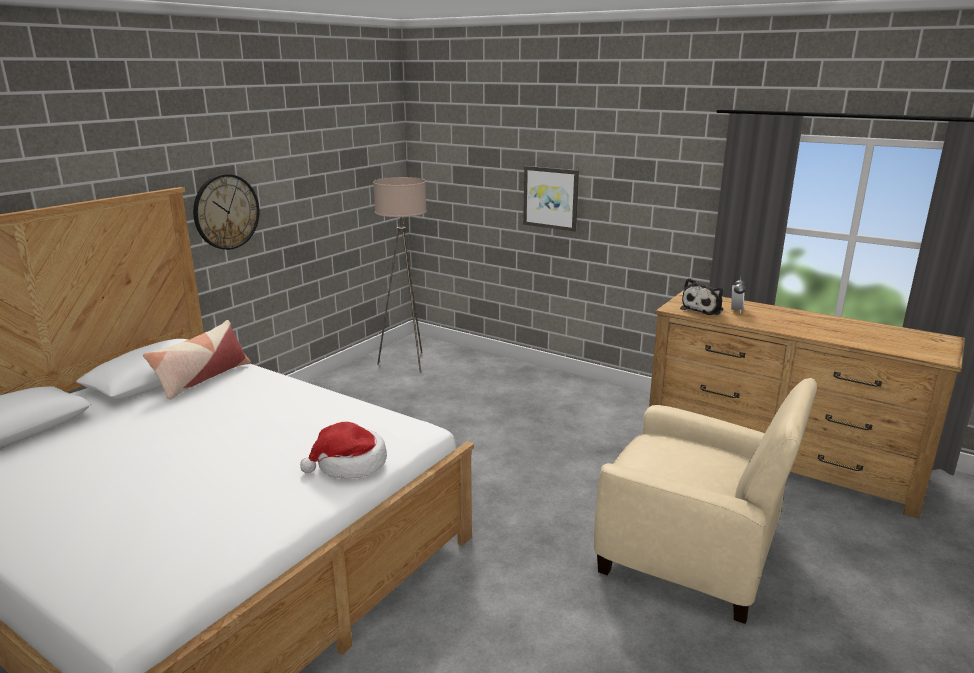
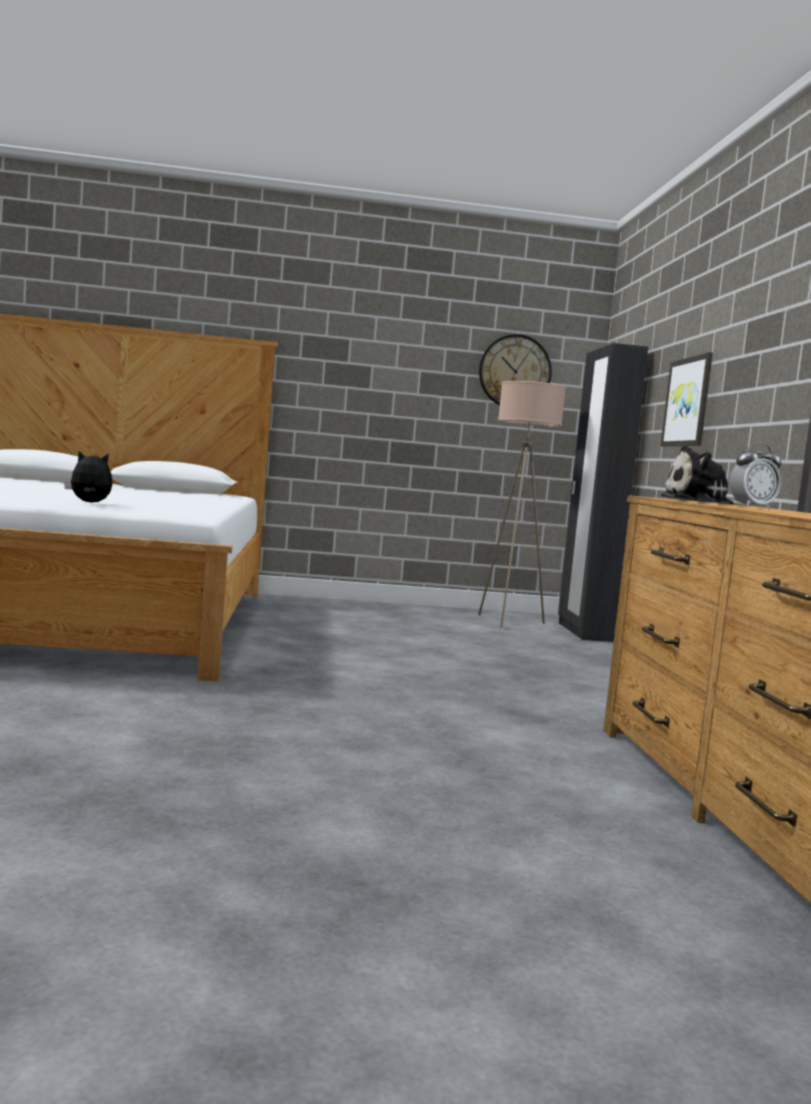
camera: 50 degrees right, 15 degrees down
(203, 379) = (191, 493): pillow -> none
(226, 212) = (327, 382): wall clock -> wall clock (514, 372)
(349, 464) = (89, 502): hat -> plush toy
(454, 350) = (583, 632): none -> black wardrobe
(691, 555) = (350, 783): beige armchair -> none

